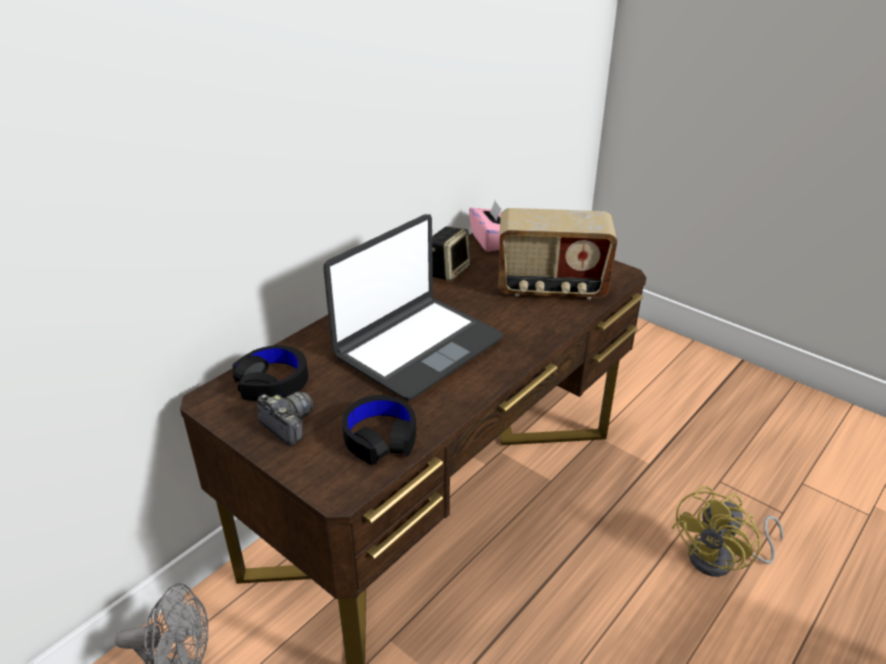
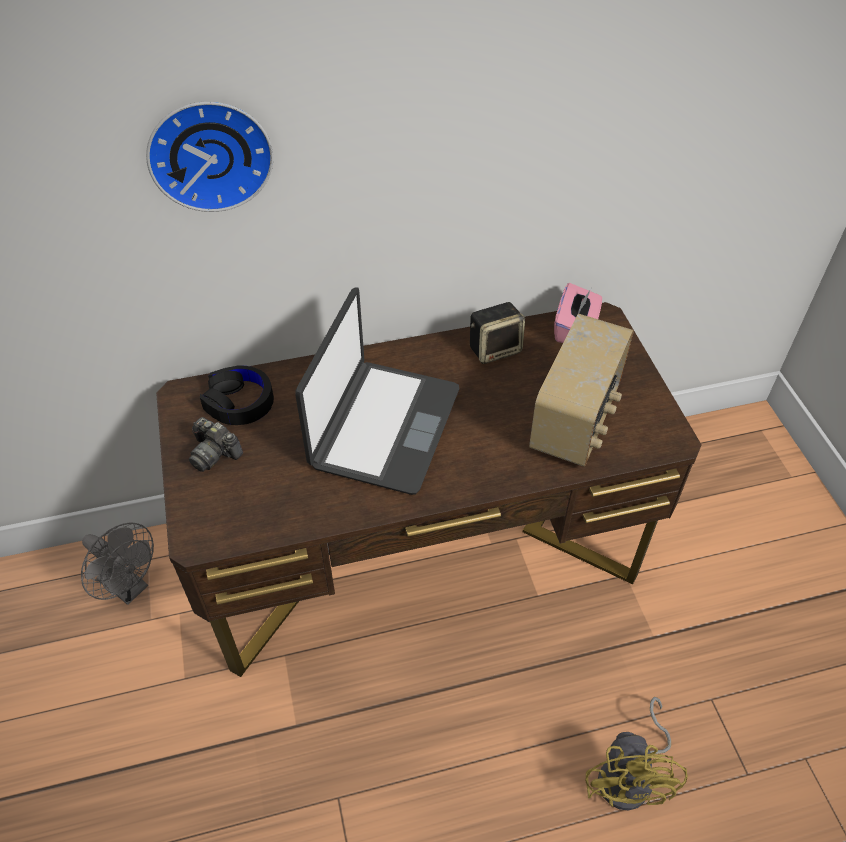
camera: 35 degrees right, 15 degrees up
(210, 114) = (210, 153): none -> wall clock
(288, 425) = (214, 453): camera -> camera turned 135 degrees clockwise
(380, 437) = (269, 506): black headphones -> none
(417, 347) = (383, 427): laptop -> laptop turned 60 degrees counterclockwise
(551, 288) = (576, 421): radio -> radio turned 105 degrees counterclockwise
(721, 559) = (631, 776): yellow fan -> yellow fan turned 75 degrees counterclockwise

